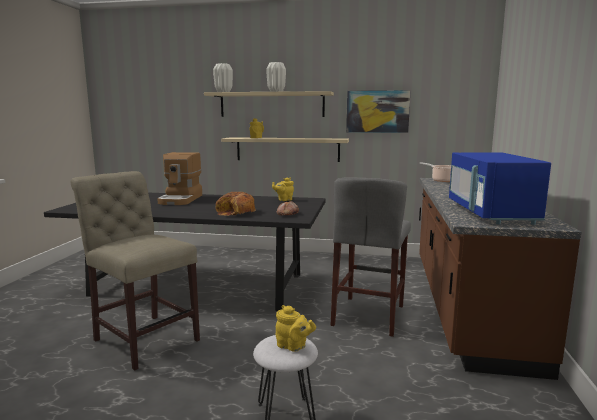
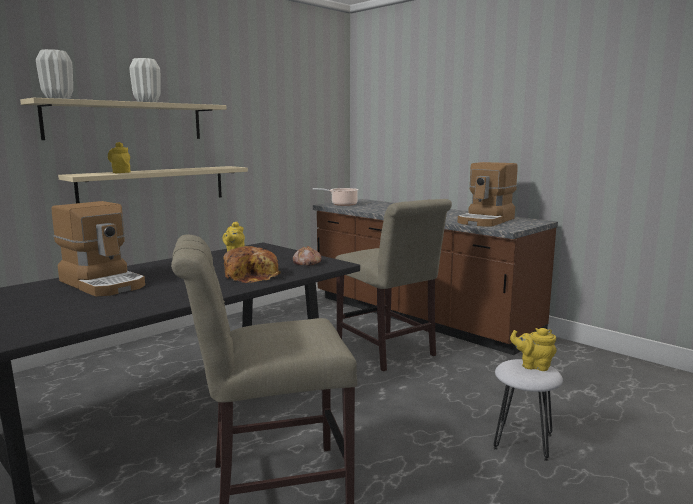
camera: 55 degrees left, 0 degrees up
(293, 346) = (533, 366): yellow teapot -> yellow teapot turned 135 degrees counterclockwise
(369, 315) = (388, 352): grey stool -> beige chair
(377, 111) = (256, 131): picture -> none
(490, 213) = (486, 221): blue microwave -> coffee machine

